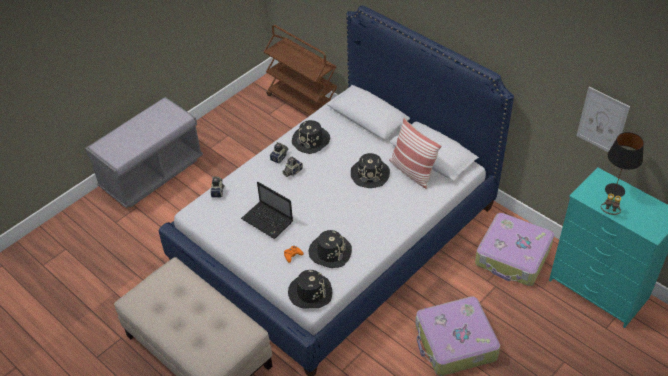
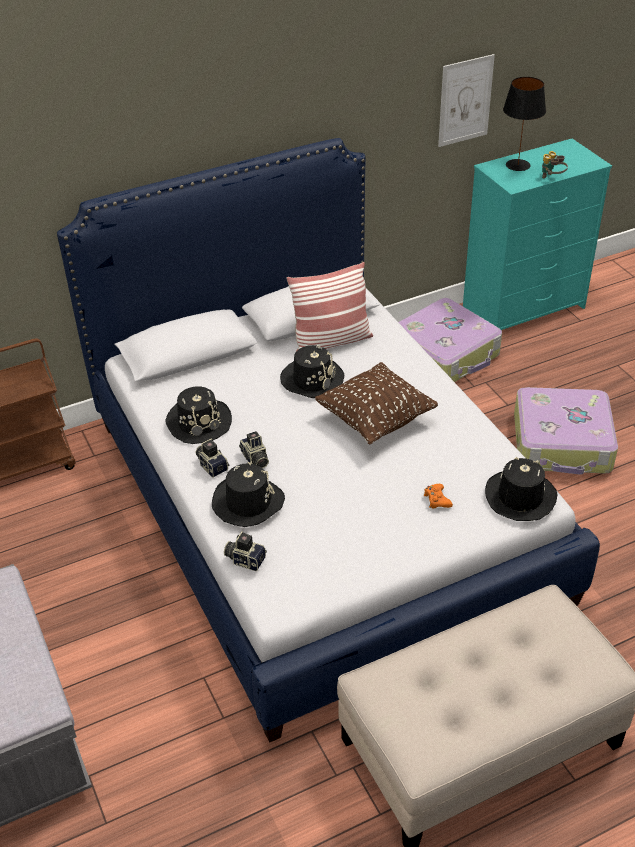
camera: 70 degrees left, 5 degrees down
(268, 221) = (352, 509): laptop -> none
(330, 252) = (448, 458): black hat -> black hat (247, 502)
(348, 211) = (375, 420): none -> brown pillow

